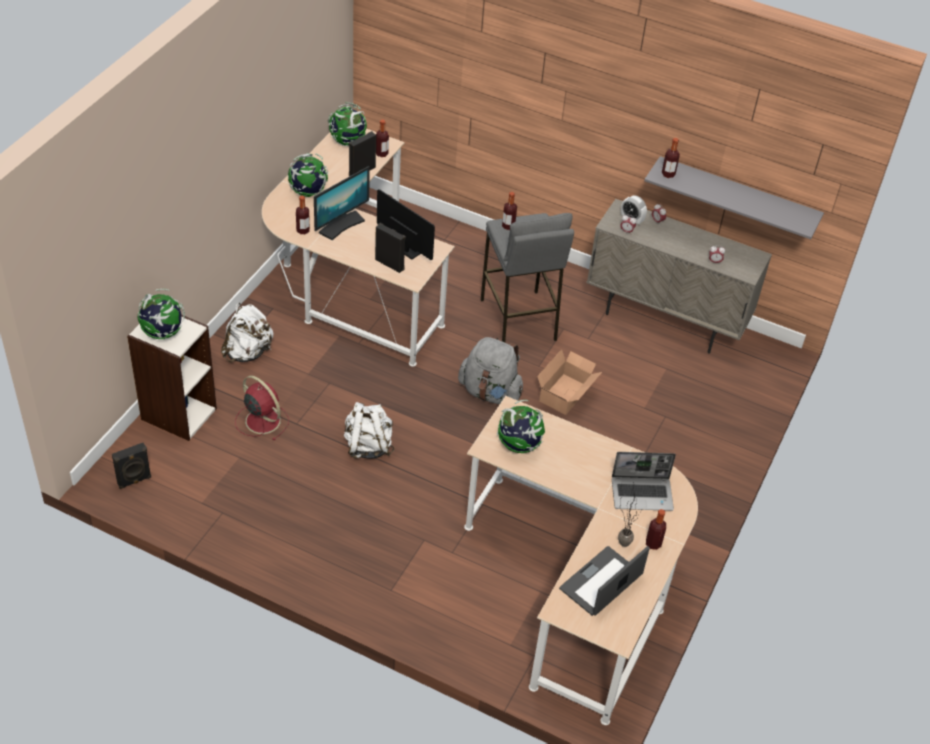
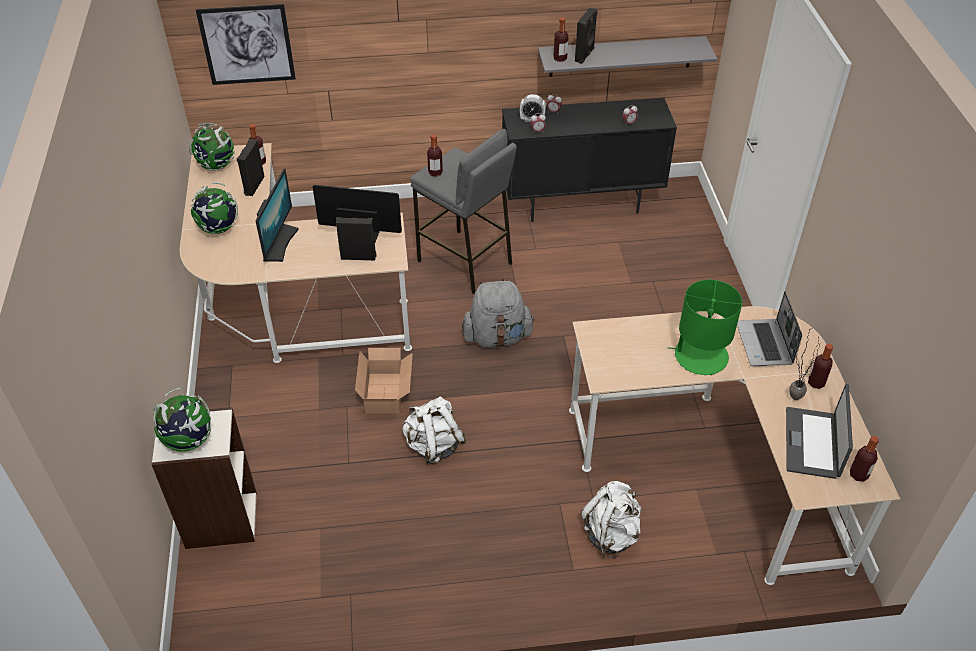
camera: 30 degrees left, 0 degrees up
(134, 481) = (231, 617): black speaker -> black speaker (585, 55)
(247, 352) = (242, 420): white backpack -> white backpack (611, 534)
(261, 420) = (311, 478): red fan -> none
(303, 230) = (245, 266): bottle -> bottle (858, 475)
(413, 52) = (247, 45): none -> picture
(519, 445) = (627, 359): globe -> none
(567, 394) = (561, 304): cardboard box -> cardboard box (386, 392)
(579, 473) = (700, 356): none -> green table lamp
(642, 494) = (765, 344): laptop -> laptop turned 120 degrees clockwise
(665, 320) = (581, 203): beige cabinet -> black cabinet

